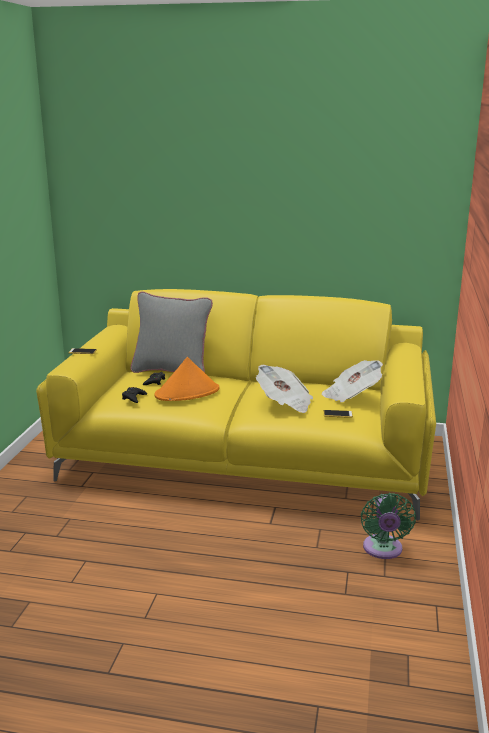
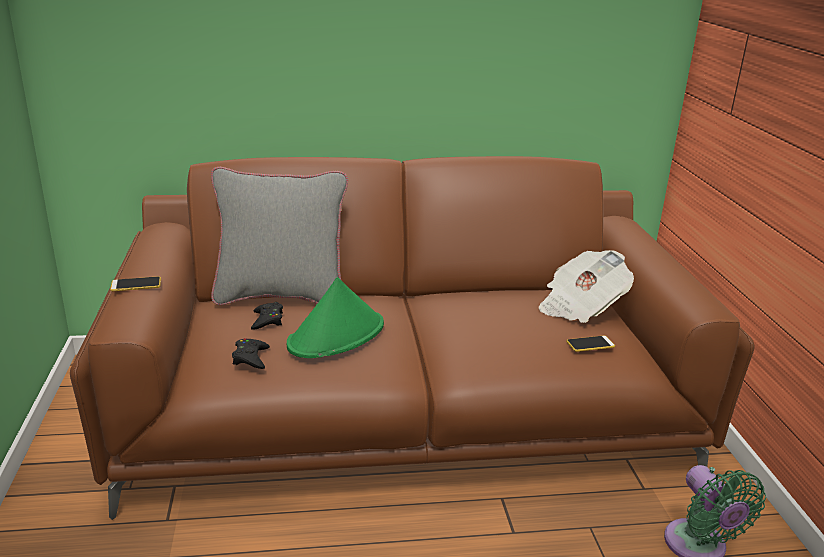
camera: 20 degrees left, 5 degrees up
(187, 393) = (337, 335): orange hat -> green hat
(246, 459) = (408, 415): yellow sofa -> brown sofa
(285, 403) = (500, 334): newspaper -> none

